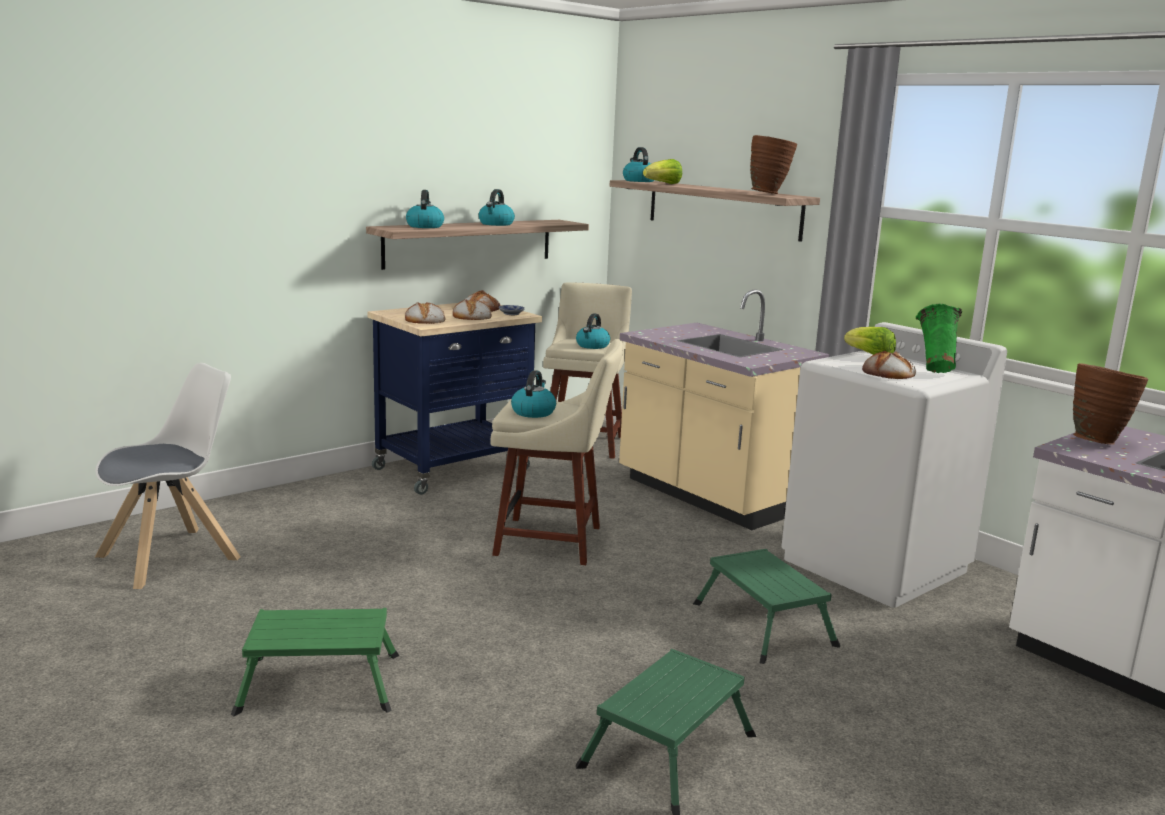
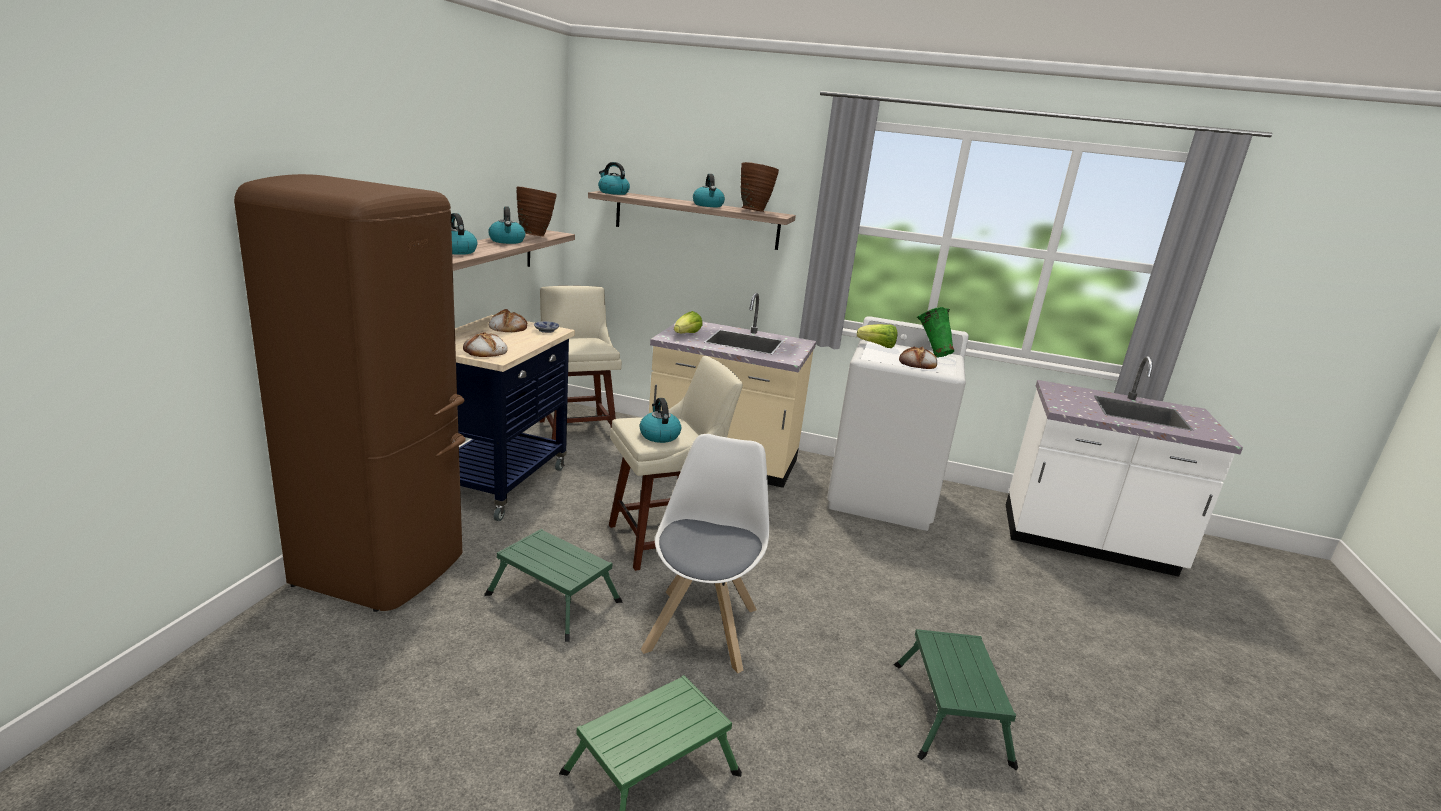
camera: 35 degrees left, 5 degrees up
(173, 557) = (321, 681): chair -> chair (703, 626)
(294, 504) = (385, 568): none -> brown fridge
(471, 316) = (519, 339): bread -> none
(592, 346) = (591, 346): kettle -> kettle (708, 205)
(663, 184) = (646, 198): lettuce -> lettuce (687, 334)
(763, 623) = (878, 571): green step ladder -> green step ladder (553, 597)
(1098, 441) = (1063, 399): brown vase -> brown vase (536, 236)

